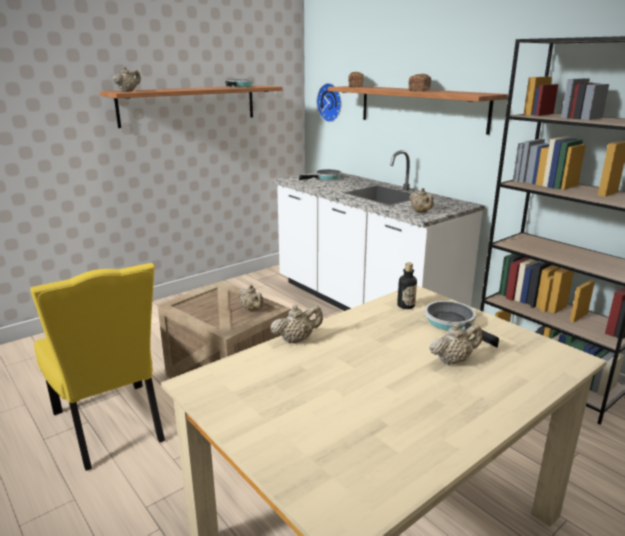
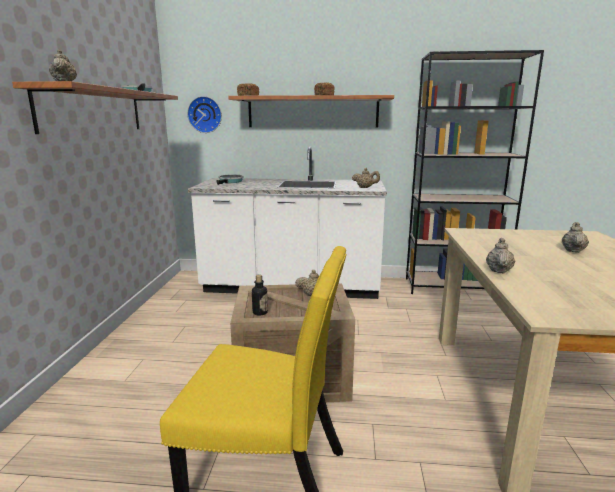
camera: 45 degrees left, 5 degrees down
(406, 306) = (478, 237): bottle -> bottle (260, 312)
(453, 323) = (519, 237): frying pan -> none

